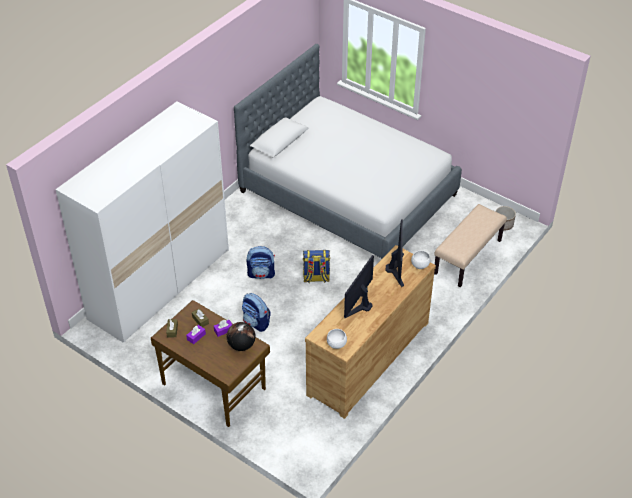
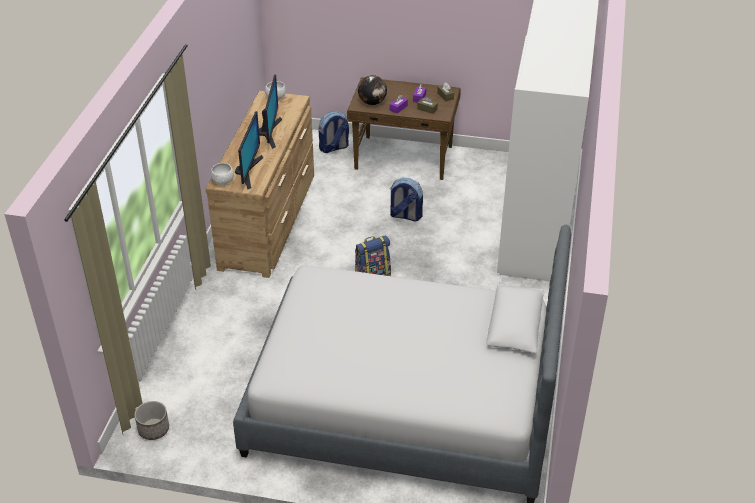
camera: 155 degrees right, 5 degrees down
(261, 274) = (438, 262): backpack -> backpack (333, 148)
(396, 269) = (248, 171): monitor -> monitor turned 150 degrees counterclockwise
(468, 257) = (192, 362): beige bench -> none

